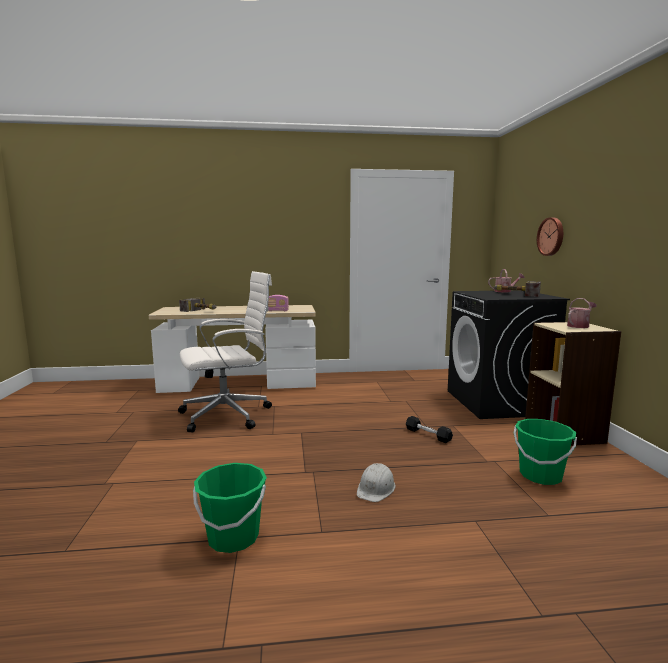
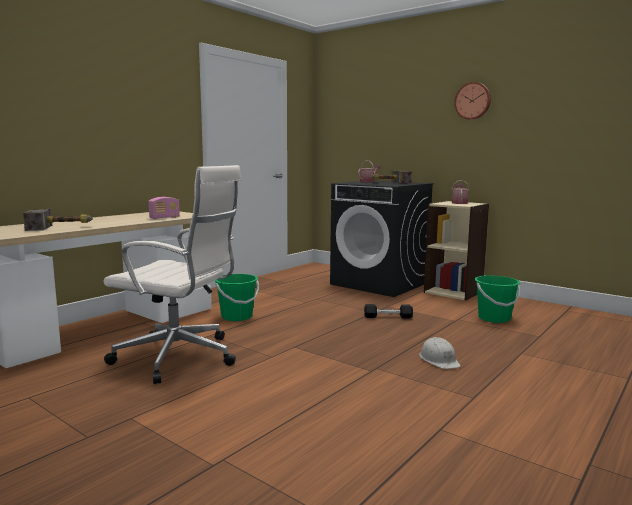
camera: 45 degrees left, 0 degrees up
(228, 415) = (179, 357): white office chair -> white office chair turned 90 degrees clockwise
(233, 537) = (436, 431): green bucket -> green bucket (237, 316)
(551, 236) = (402, 131): wall clock -> wall clock (473, 101)

